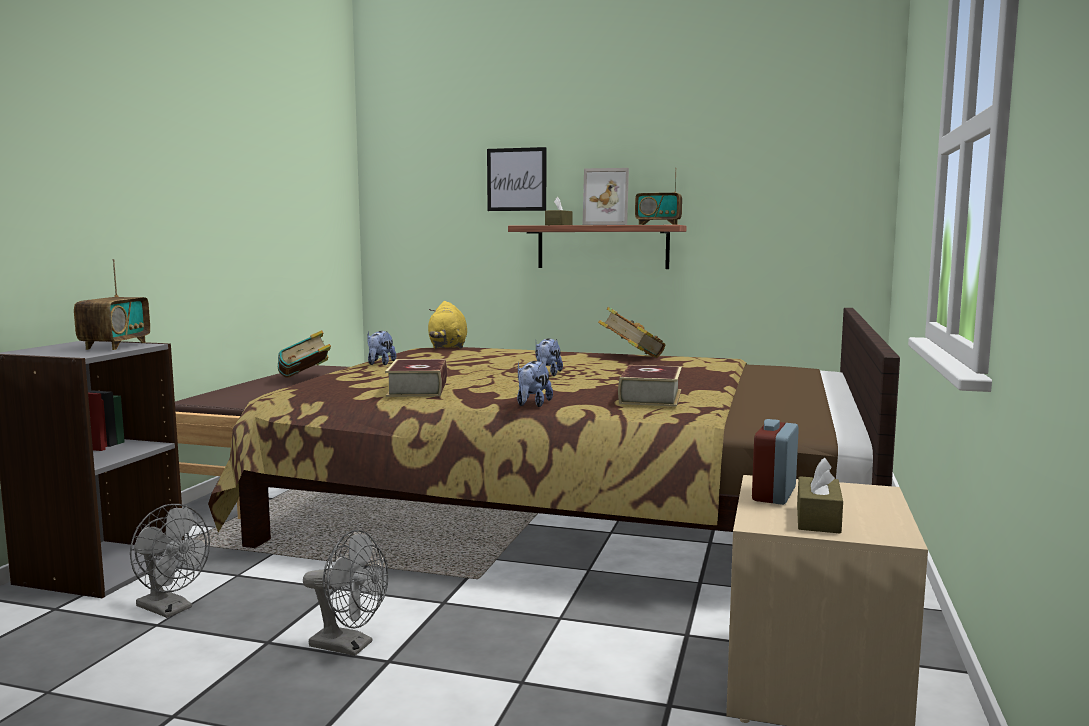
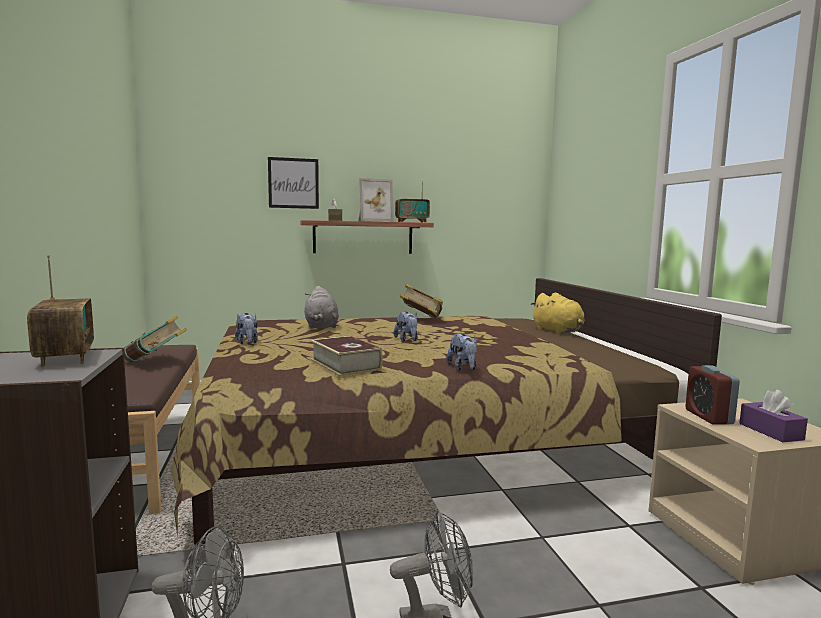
camera: 30 degrees left, 0 degrees up
(448, 347) = (262, 321): yellow plush toy -> yellow plush toy (558, 331)
(492, 356) = (321, 326): none -> grey plush toy
(650, 397) = (522, 352): book -> none
(818, 519) = (770, 431): brown tissue box -> purple tissue box

